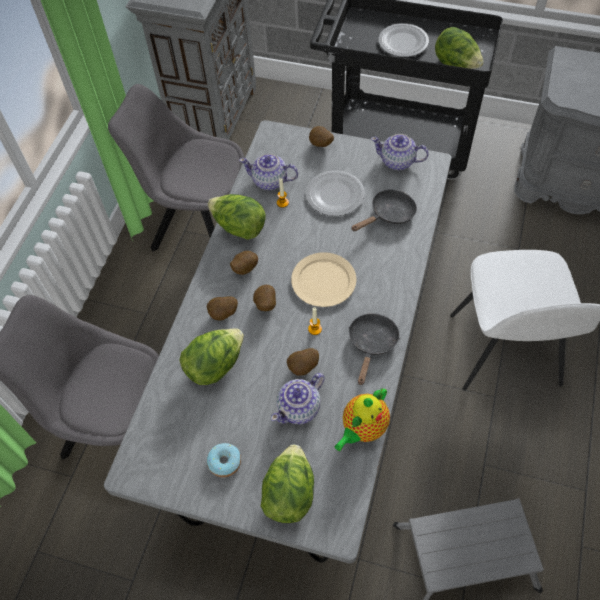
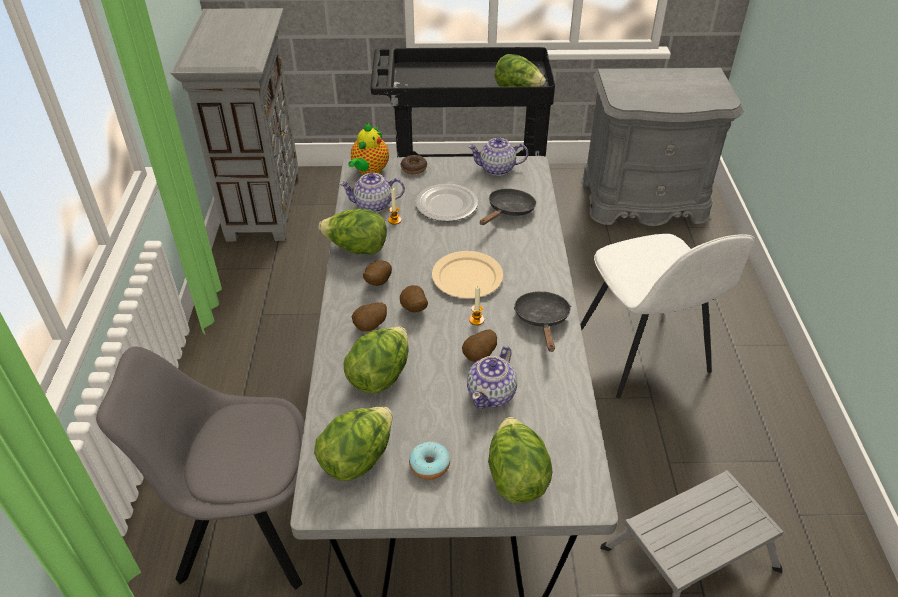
camera: 20 degrees left, 15 degrees down
(171, 440) = (357, 458): none -> lettuce
(201, 230) = (281, 310): grey chair -> none
(320, 145) = (414, 168): potato -> donut
(362, 428) = (568, 397): teapot -> teapot (369, 171)
(402, 43) = (459, 81): plate -> none

